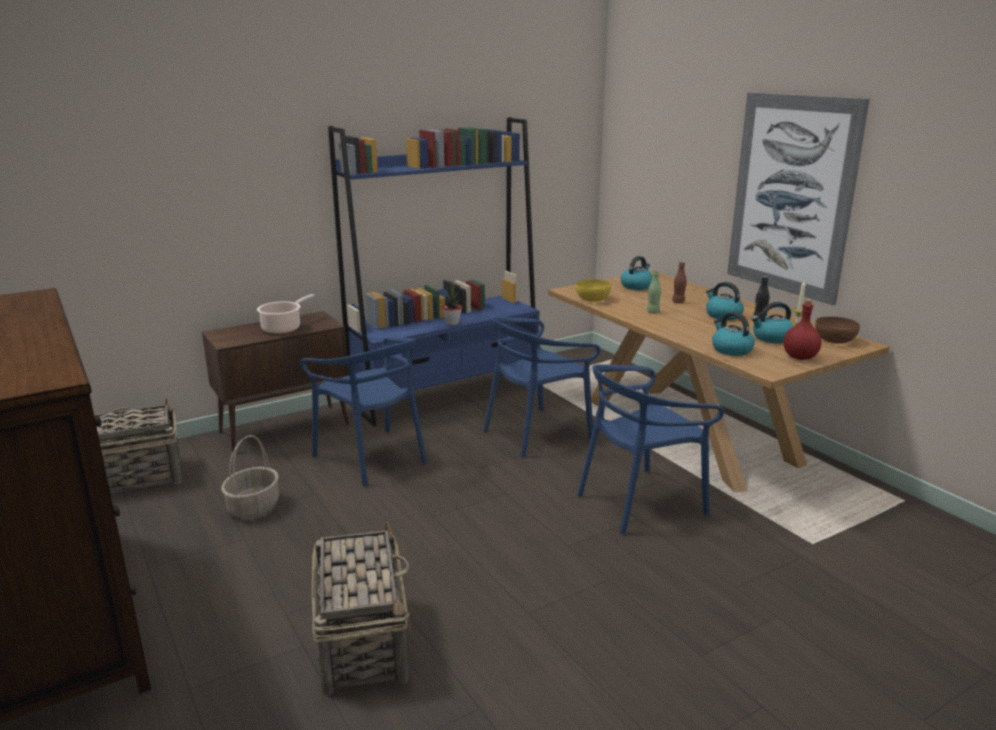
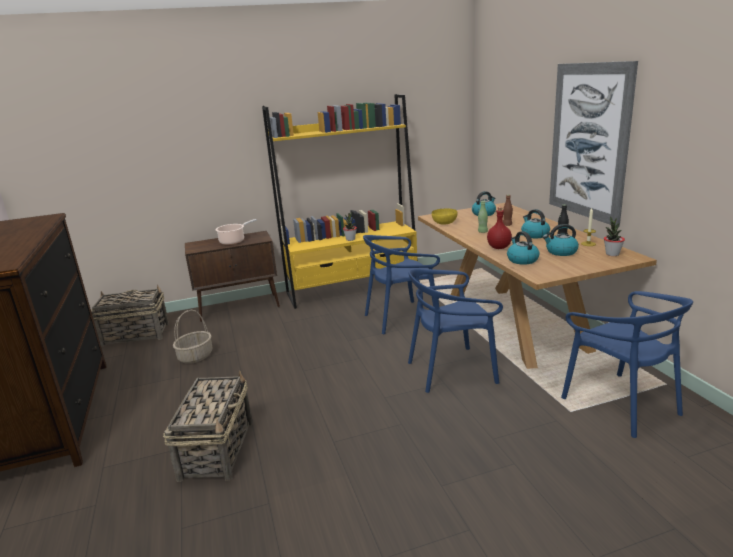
camera: 15 degrees right, 0 degrees up
(371, 457) = (283, 329): blue chair -> blue chair (621, 404)
(447, 394) = (353, 289): blue bookcase -> yellow bookcase
(799, 357) = (573, 266): red bottle -> red bottle (499, 247)
(834, 340) = (612, 254): brown bowl -> potted plant

